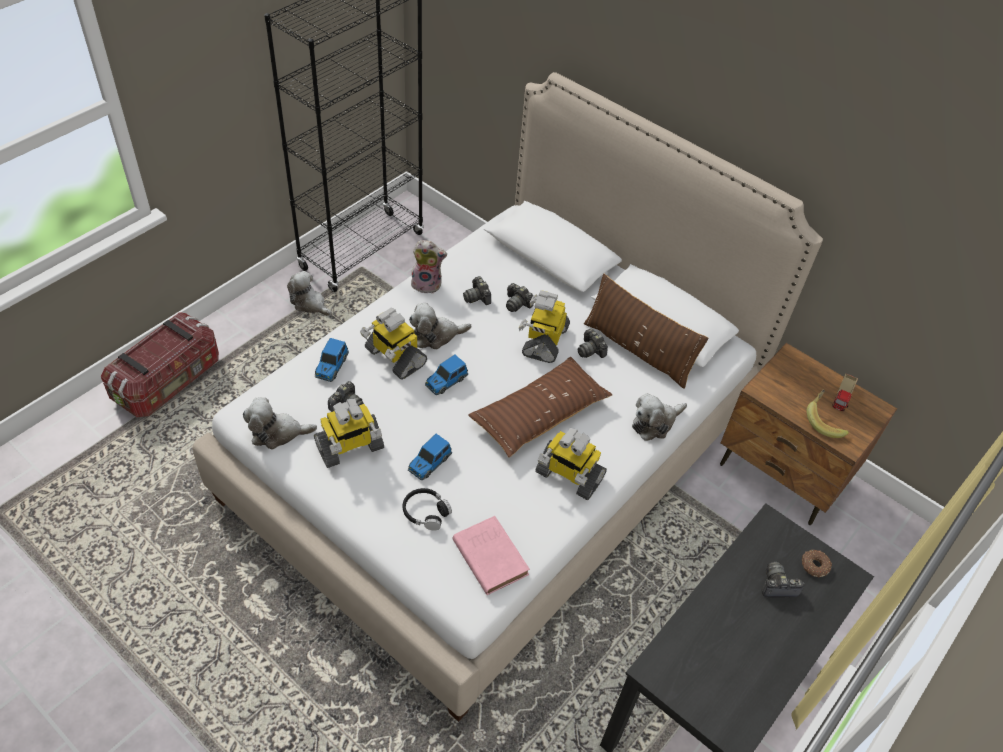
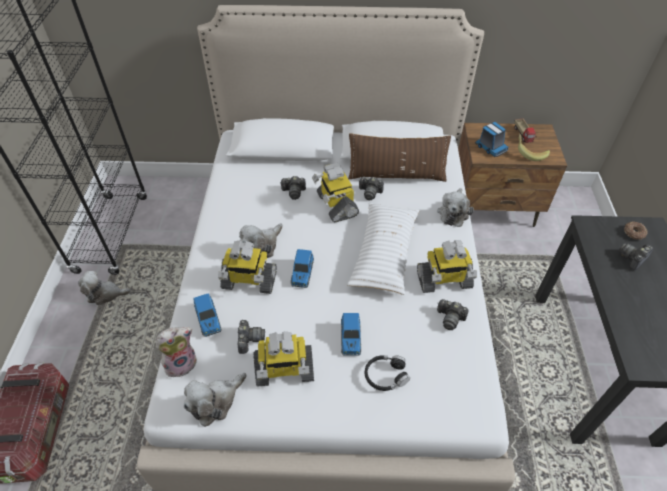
camera: 35 degrees left, 0 degrees up
(349, 447) = (284, 370): toy robot -> toy robot turned 60 degrees clockwise
(427, 284) = (219, 216): plush toy -> plush toy (181, 363)
(477, 297) = (263, 204): camera -> camera (450, 318)
(489, 556) = (456, 373): pink book -> none
(539, 414) = (384, 254): brown pillow -> white pillow
(784, 387) = (490, 147): none -> toy truck

